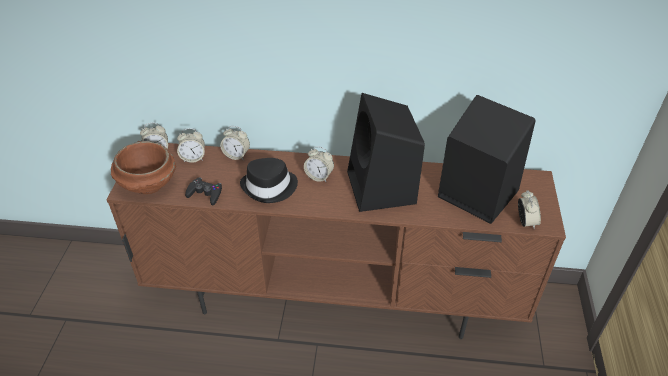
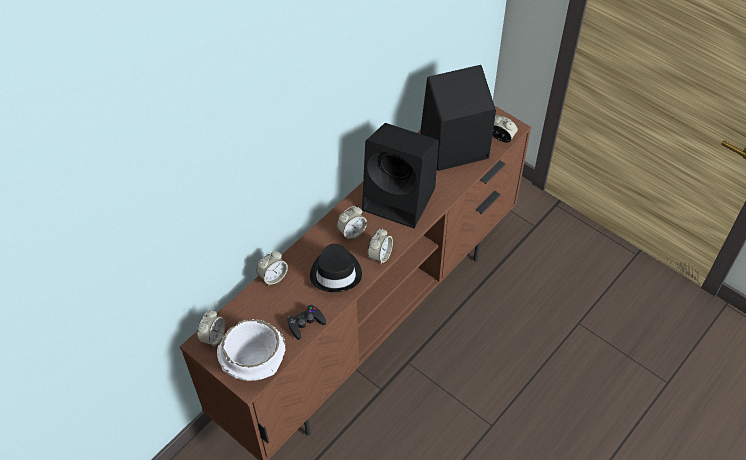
camera: 55 degrees left, 10 degrees up
(148, 183) = (254, 362): brown bowl -> white bowl
(193, 158) = (248, 311): alarm clock -> alarm clock (380, 255)

